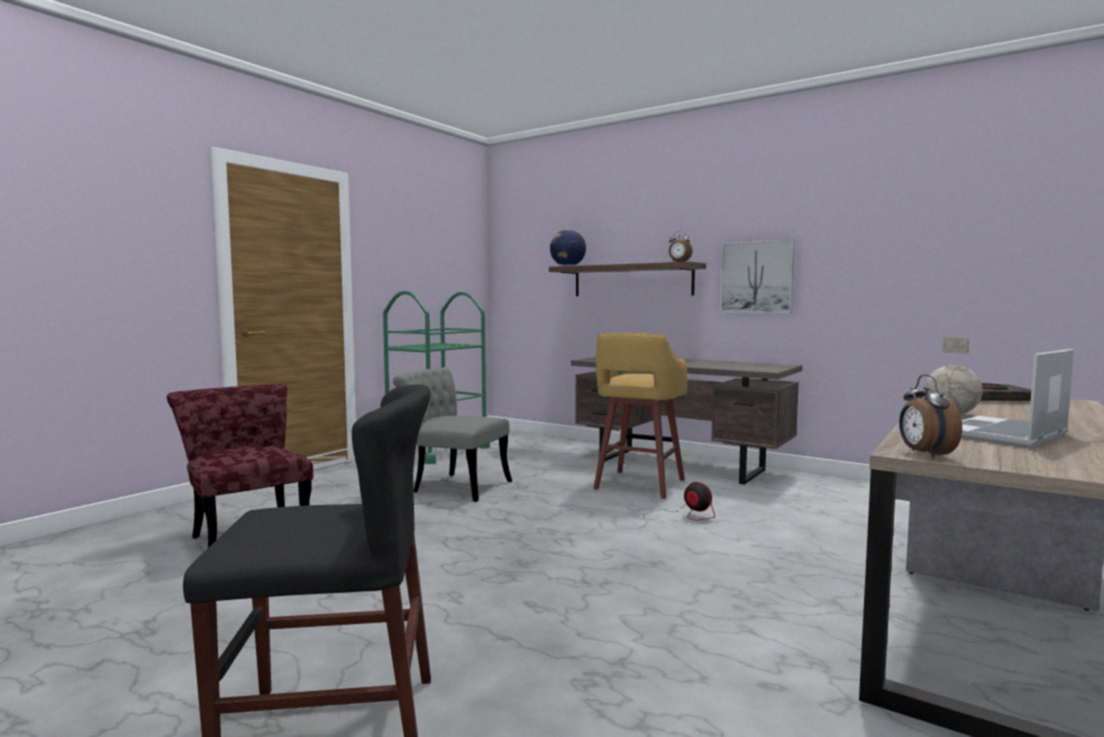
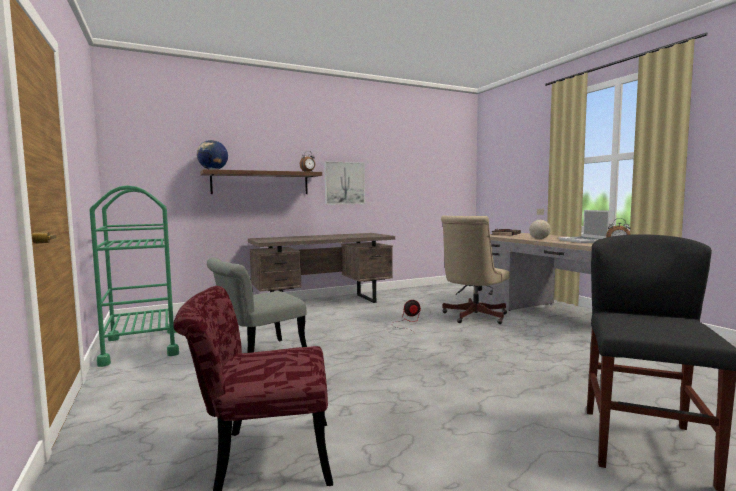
camera: 60 degrees left, 0 degrees up
(638, 485) = (343, 317): yellow stool -> none
(794, 550) = (472, 317): none -> beige office chair

